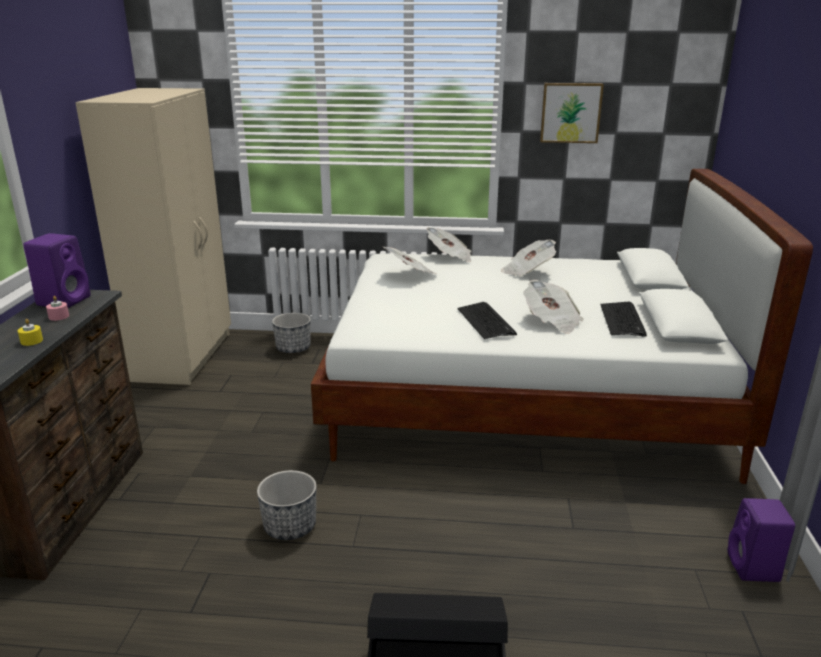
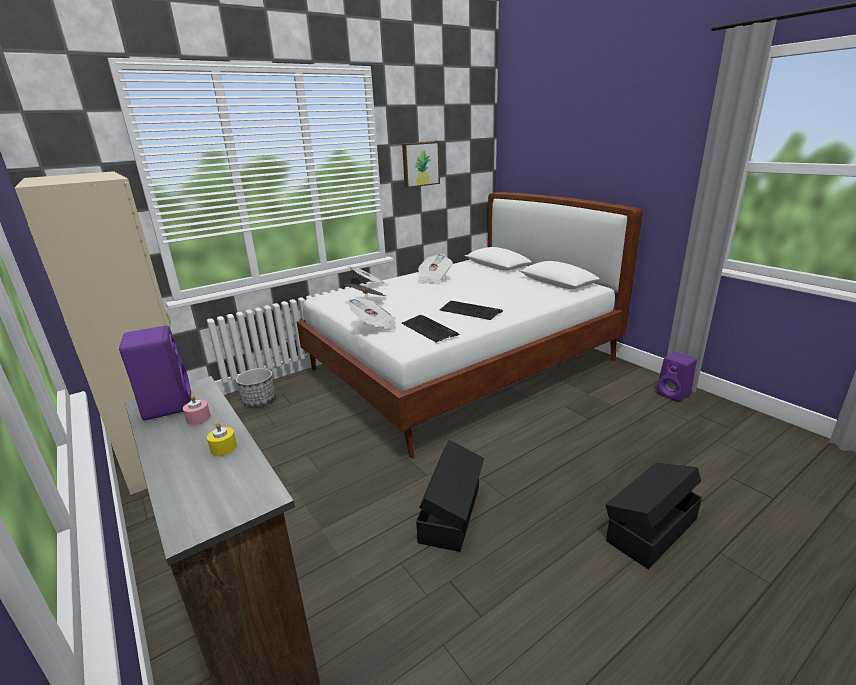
camera: 40 degrees left, 0 degrees up
(290, 526) = (452, 513): planter -> black storage box
(552, 321) = (501, 299): newspaper -> newspaper (375, 326)
(622, 320) = (532, 287): keyboard -> keyboard (429, 329)

